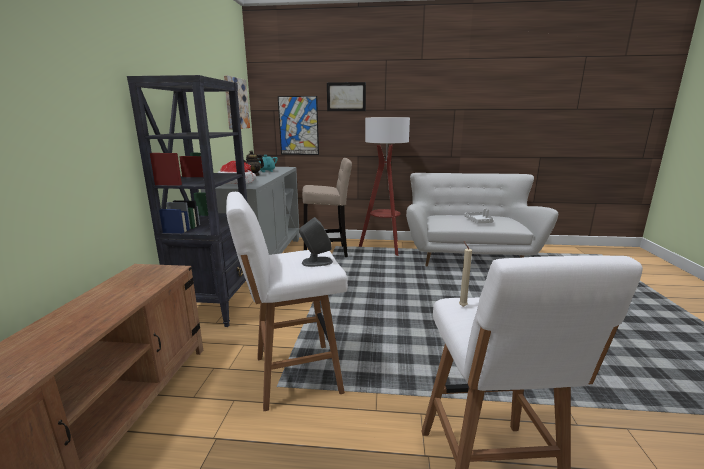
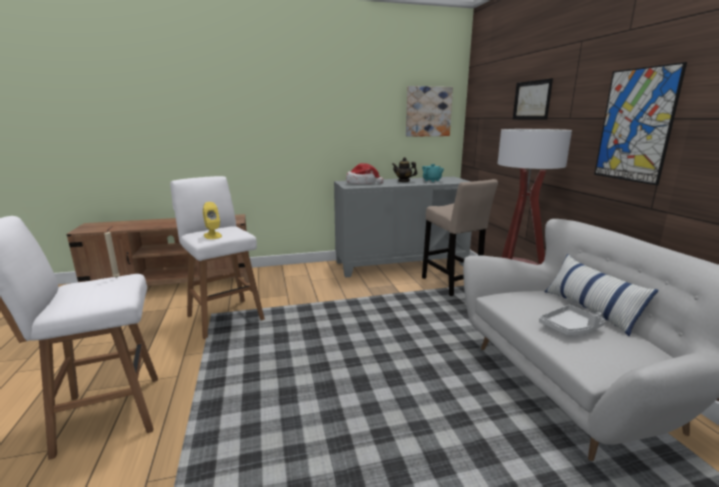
camera: 70 degrees right, 0 degrees up
(217, 306) = (306, 271): black bookcase -> none
(298, 126) = (490, 136): picture -> picture (635, 125)
(316, 262) = (212, 235): grey speaker -> yellow speaker
(457, 215) = (590, 310): none -> pillow

